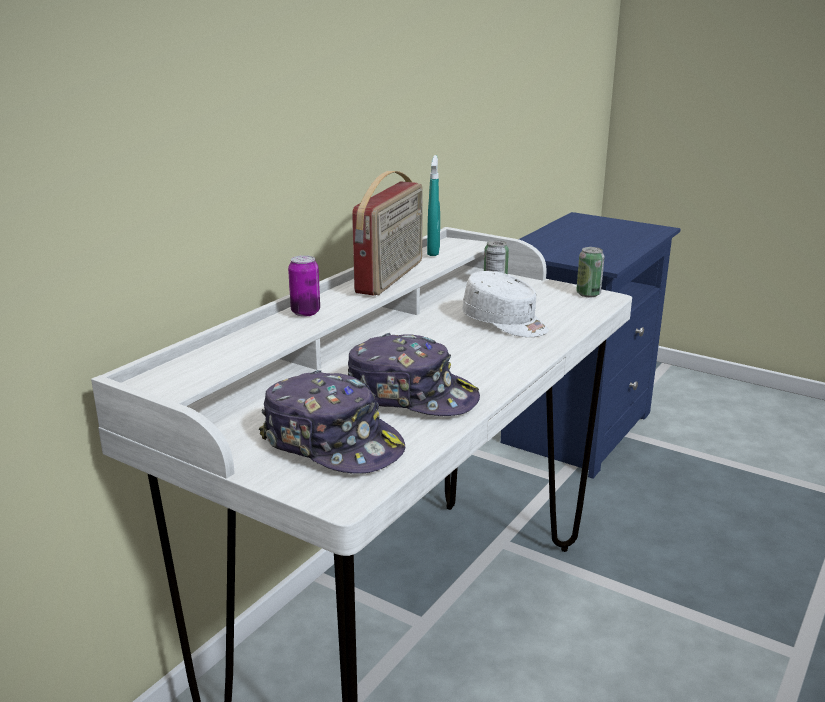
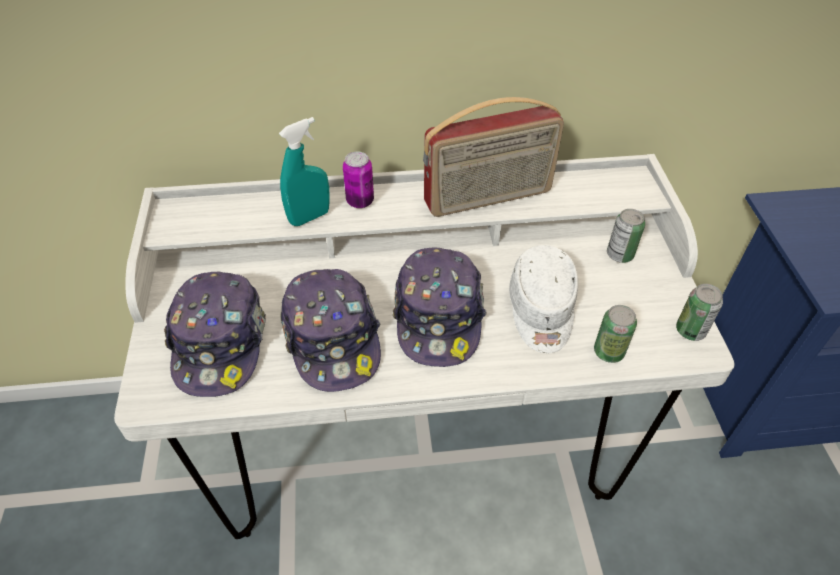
camera: 50 degrees right, 25 degrees up
(433, 251) = (586, 183): turquoise spray bottle -> turquoise spray bottle (309, 217)
(454, 353) = (439, 316): none -> cap
(571, 319) = (608, 352): none -> can

